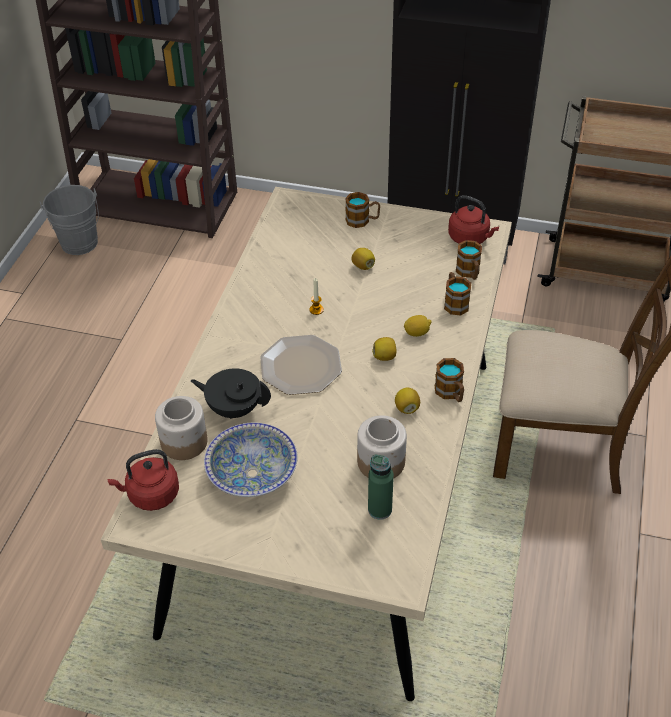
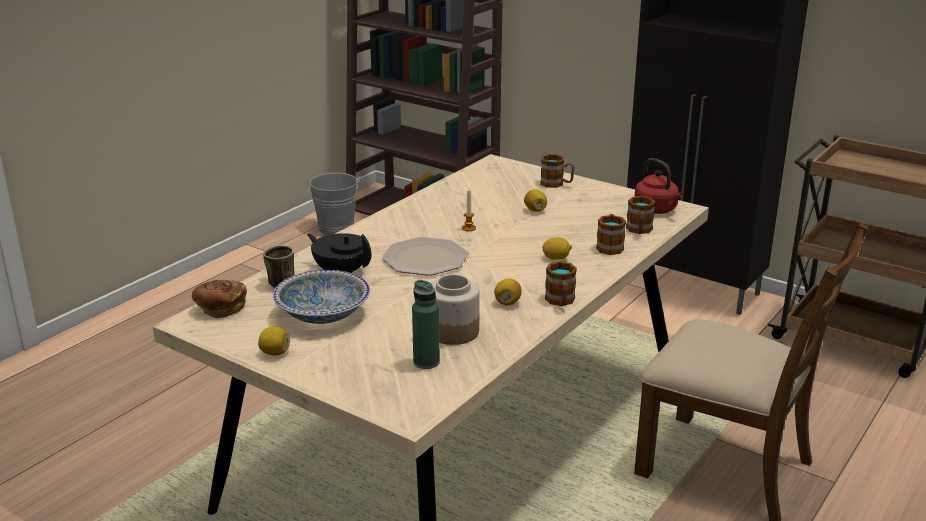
camera: 20 degrees right, 20 degrees down
(151, 495) = (220, 308): red kettle -> bread
(183, 442) = (277, 283): jar -> mug
(385, 357) = (512, 267): lemon -> lemon (275, 353)

